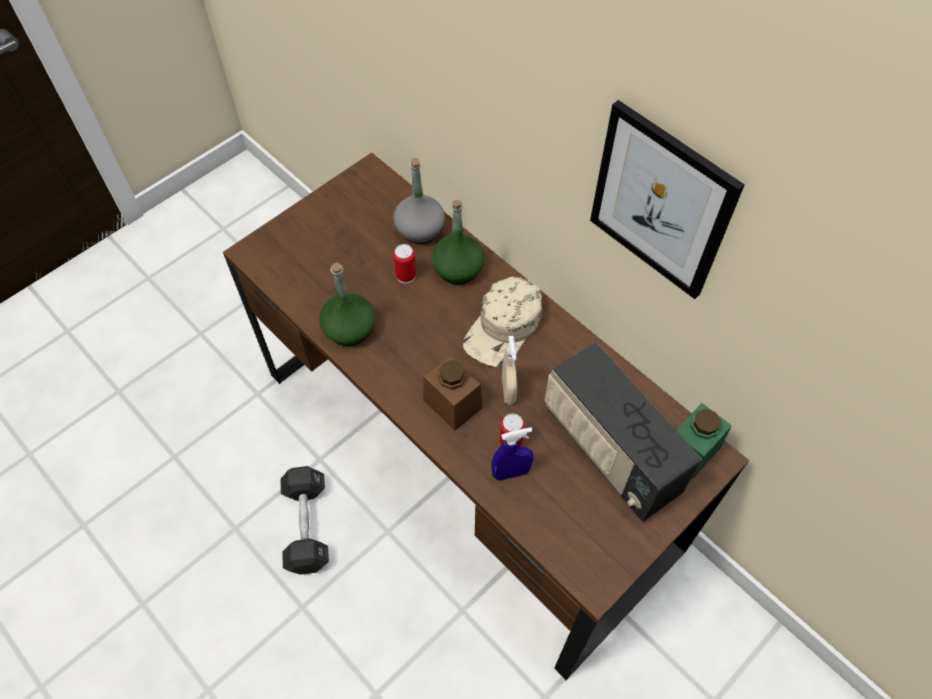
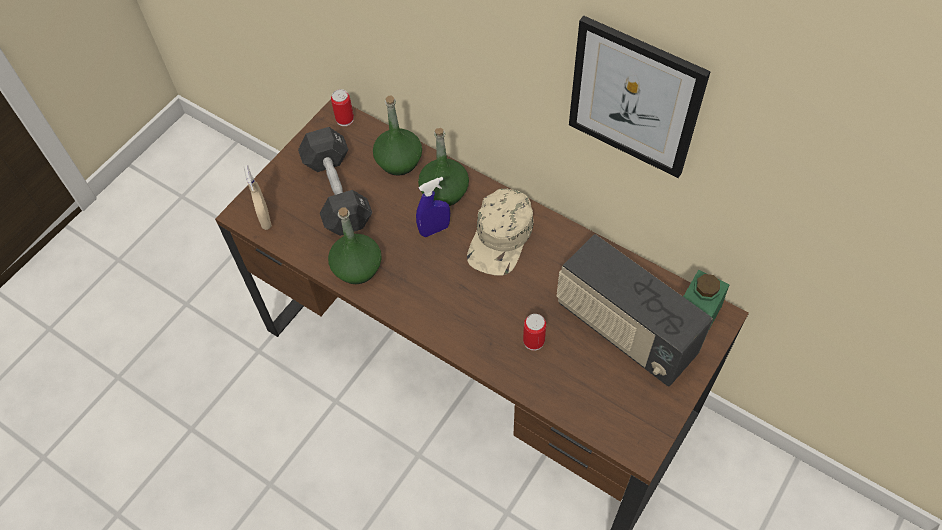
camera: 10 degrees left, 0 degrees up
(307, 525) = (339, 466): black dumbbell -> black dumbbell (337, 192)
(406, 275) = (397, 207): can -> can (345, 119)
(420, 229) = (399, 161): grey bottle -> green bottle
(452, 404) = (471, 317): brown jar -> none
(508, 391) = (519, 295): beige spray bottle -> beige spray bottle (265, 219)
(511, 473) = (540, 368): blue spray bottle -> blue spray bottle (434, 229)

